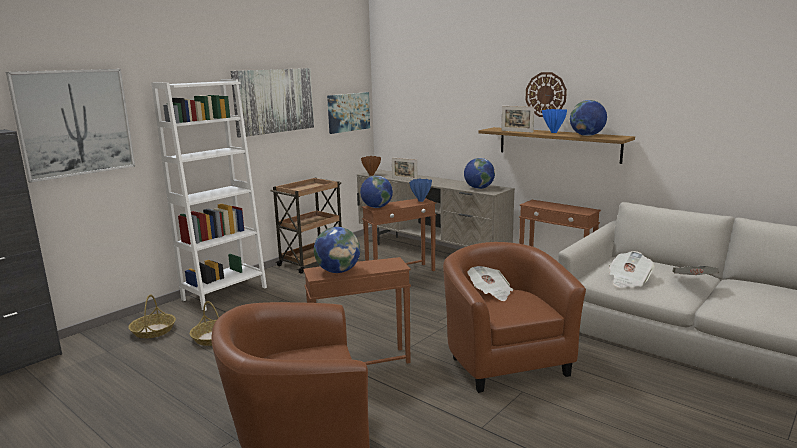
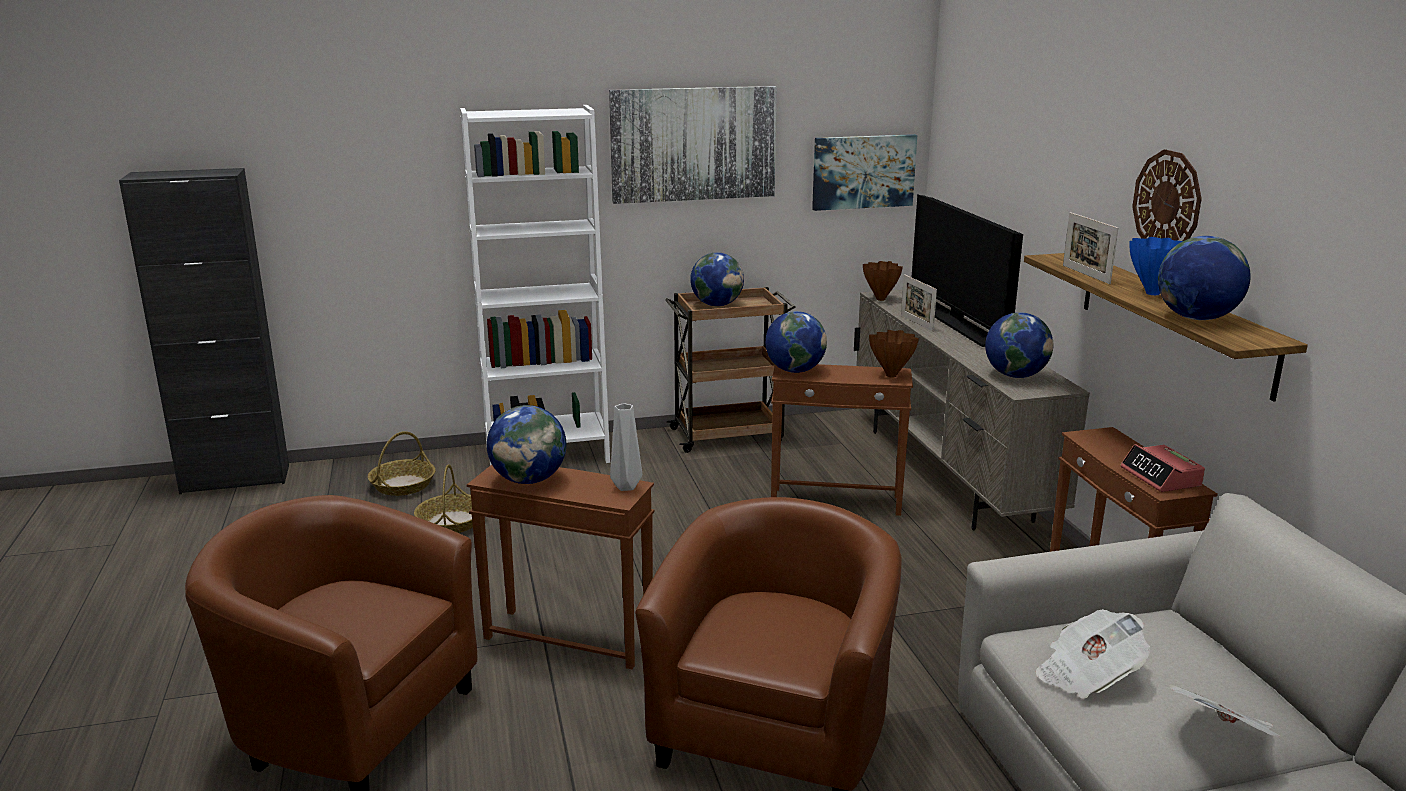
camera: 35 degrees right, 5 degrees up
(75, 123) = (343, 164): picture -> none
(299, 189) = (717, 305): none -> globe
(391, 261) = (626, 487): none -> grey vase
(421, 177) = (957, 323): none -> television
(421, 201) = (892, 375): blue vase -> brown vase
(490, 293) = (777, 598): newspaper -> none
(576, 209) = (1161, 477): none -> alarm clock

